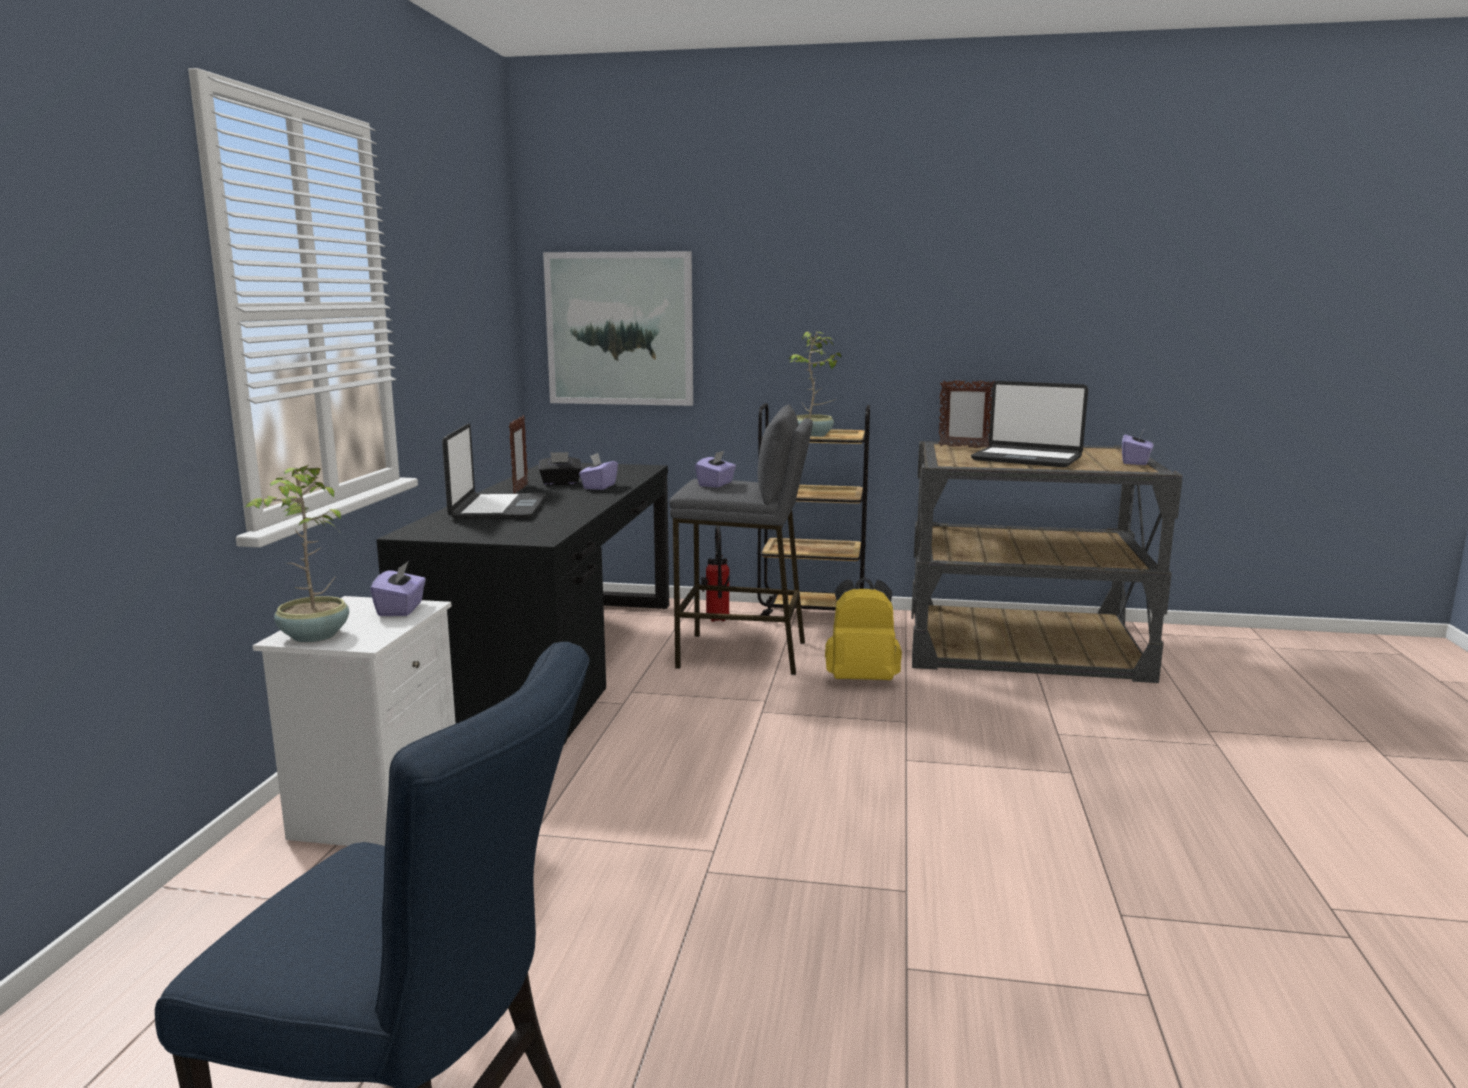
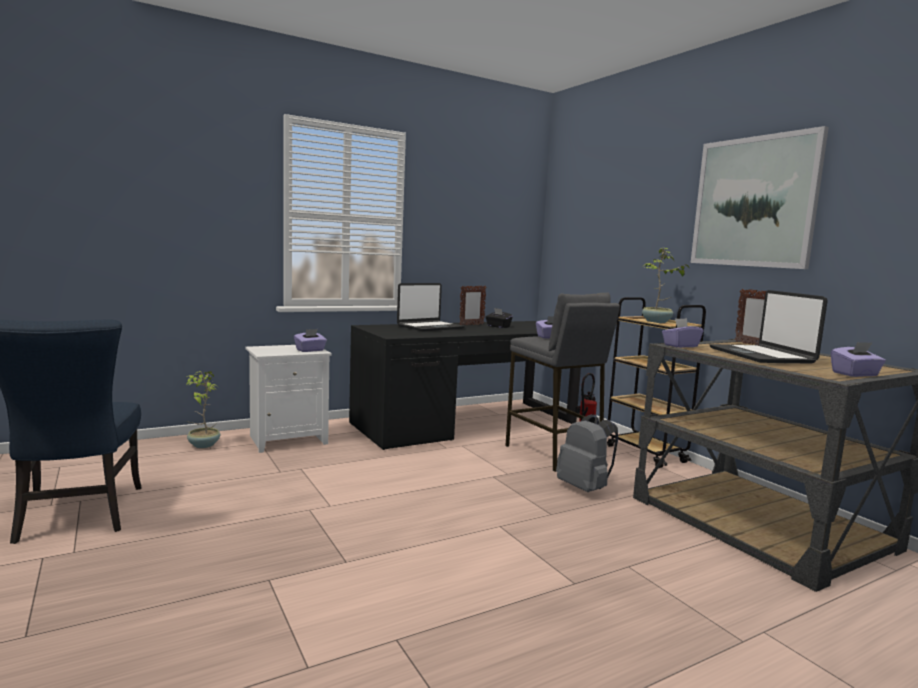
camera: 50 degrees right, 5 degrees down
(313, 636) = (263, 349): potted plant -> potted plant (203, 445)
(599, 486) = (507, 330): purple tissue box -> purple tissue box (680, 346)
(620, 329) = (582, 245): picture -> picture (754, 202)
(861, 679) = (585, 488): yellow backpack -> grey backpack

